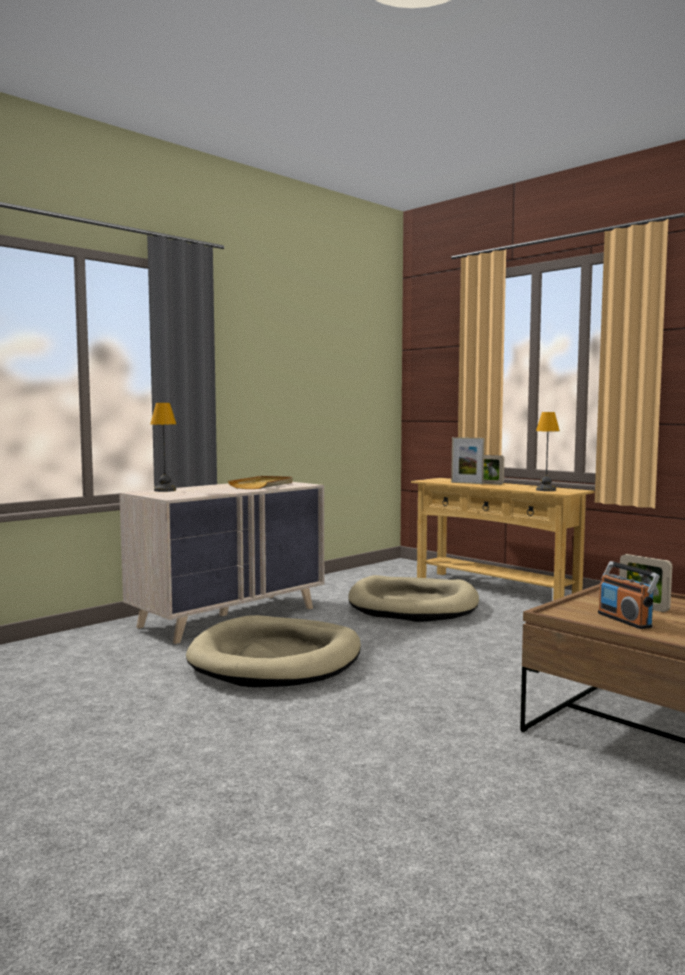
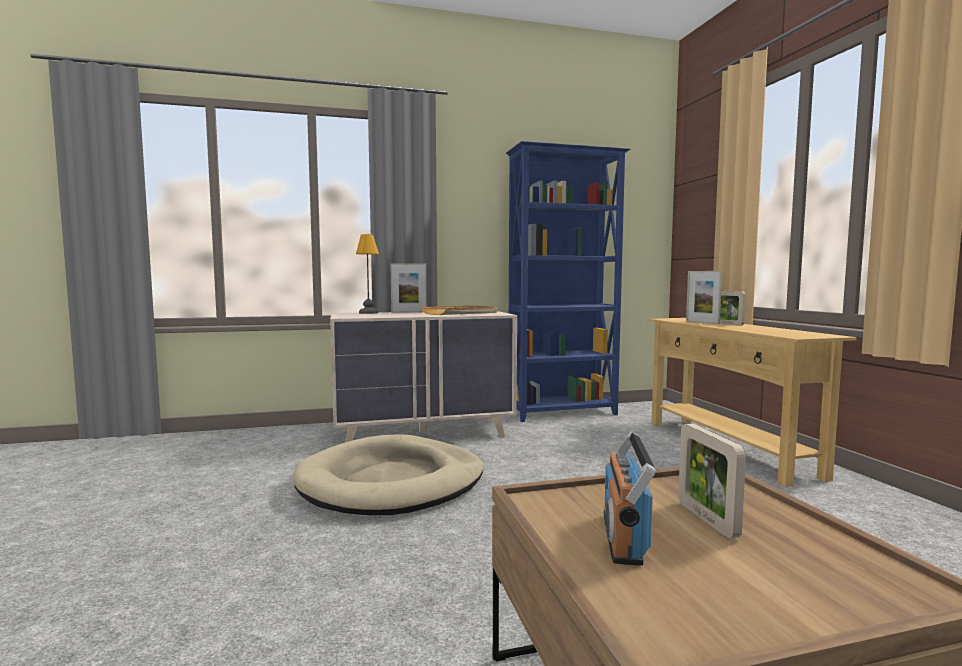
camera: 30 degrees right, 0 degrees up
(204, 487) = (409, 312): none -> picture frame
(331, 580) = (563, 413): none -> blue bookcase
(413, 605) = (607, 450): beige dog bed -> none
(546, 490) = (782, 333): table lamp -> none

